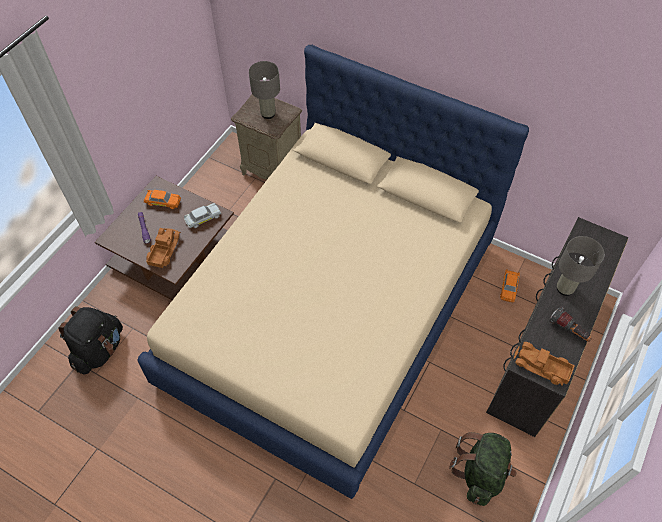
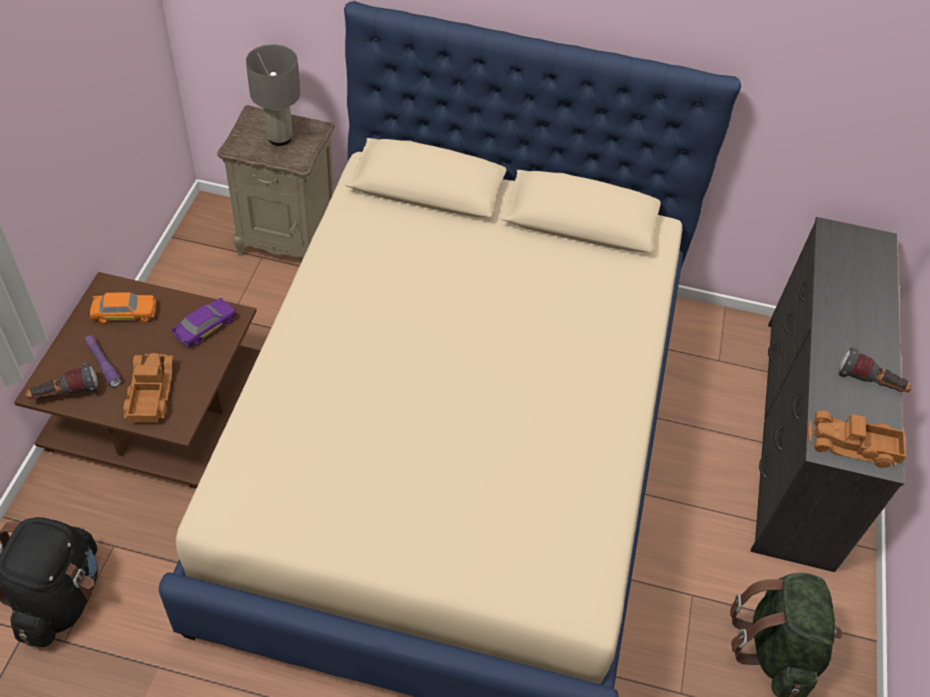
camera: 20 degrees left, 5 degrees down
(120, 242) = (65, 394): none -> flashlight
(203, 218) = (205, 327): white toy car -> purple toy car
(509, 288) = (717, 354): orange toy car -> none
(565, 289) = (840, 323): grey table lamp -> none

